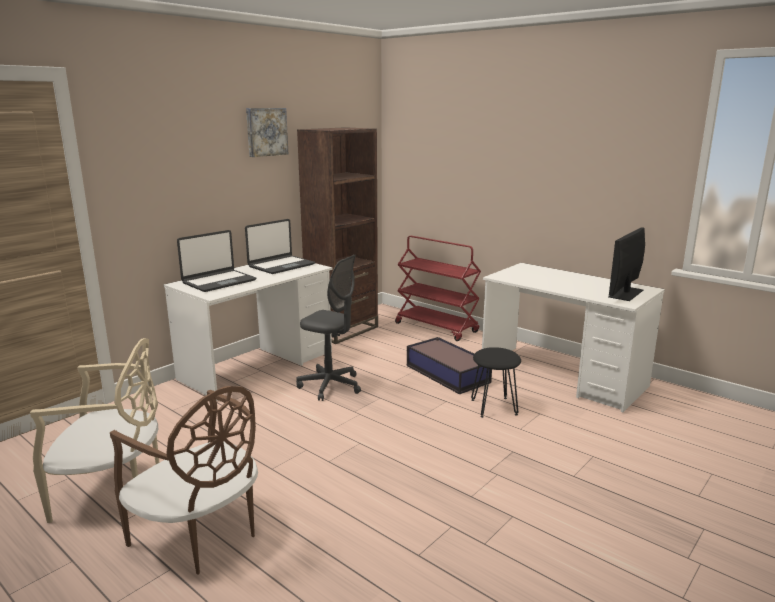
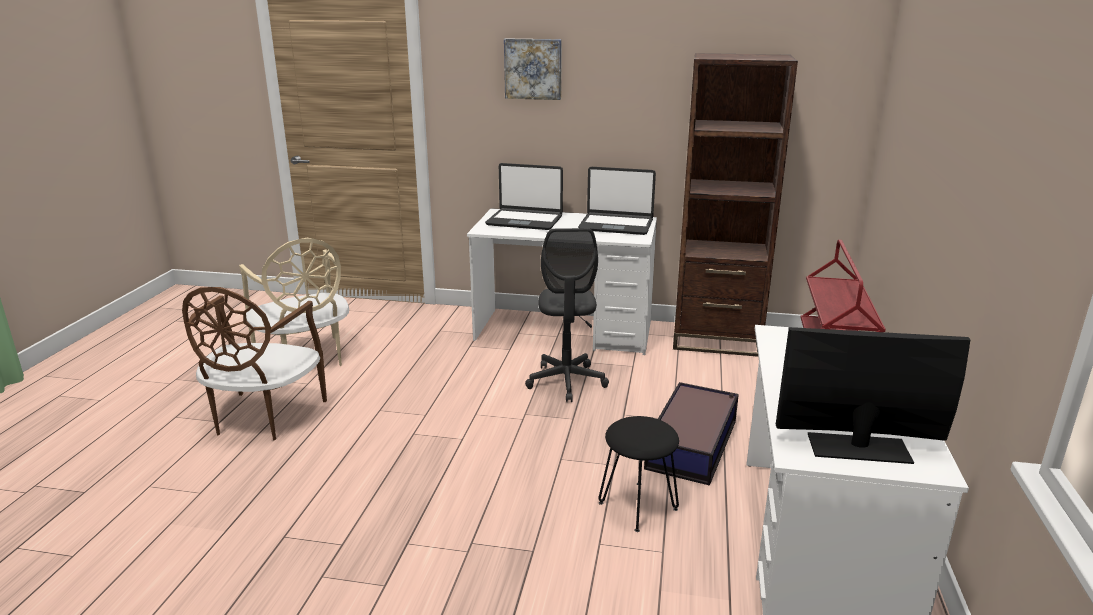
camera: 60 degrees right, 5 degrees up
(266, 132) = (649, 53): picture -> picture (533, 69)

